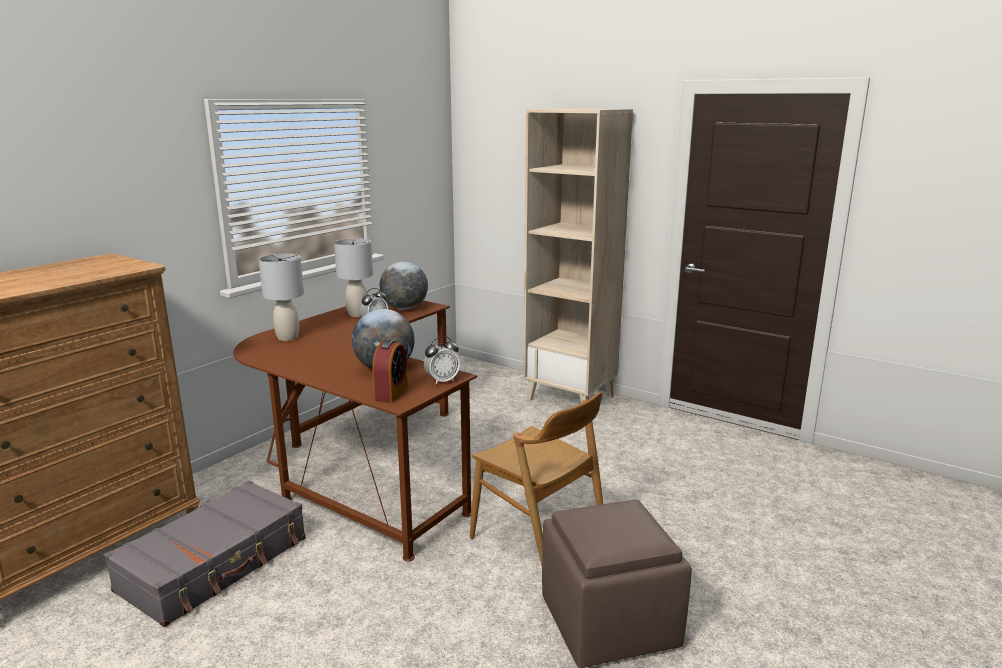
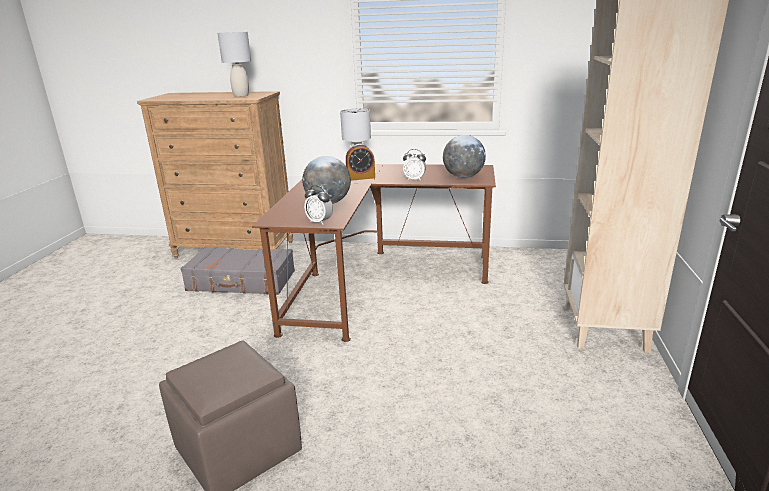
camera: 65 degrees right, 5 degrees up
(357, 314) = (428, 171): grey table lamp -> grey table lamp (241, 95)
(391, 393) = (285, 215): alarm clock -> alarm clock (361, 178)
(538, 539) = (333, 382): brown chair -> none

